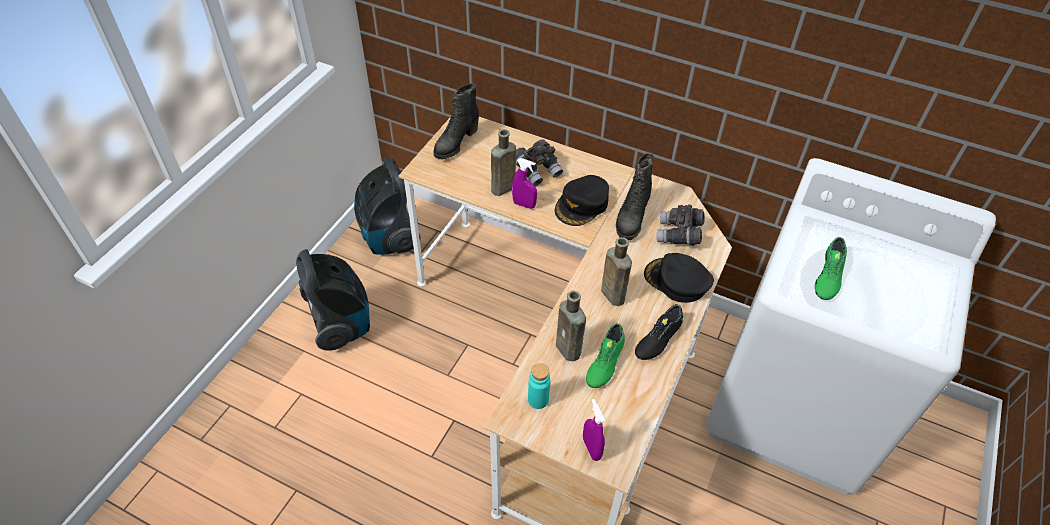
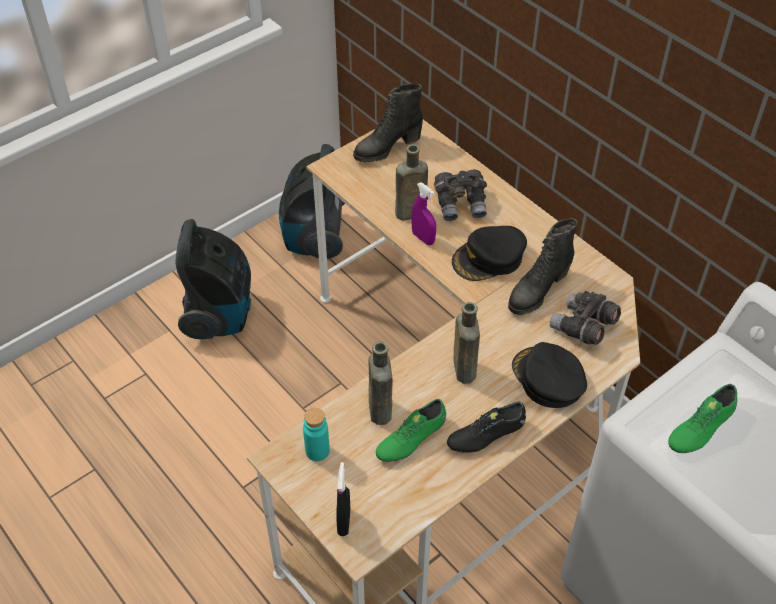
camera: 25 degrees right, 0 degrees up
(591, 448) = (344, 522): purple spray bottle -> black spray bottle

